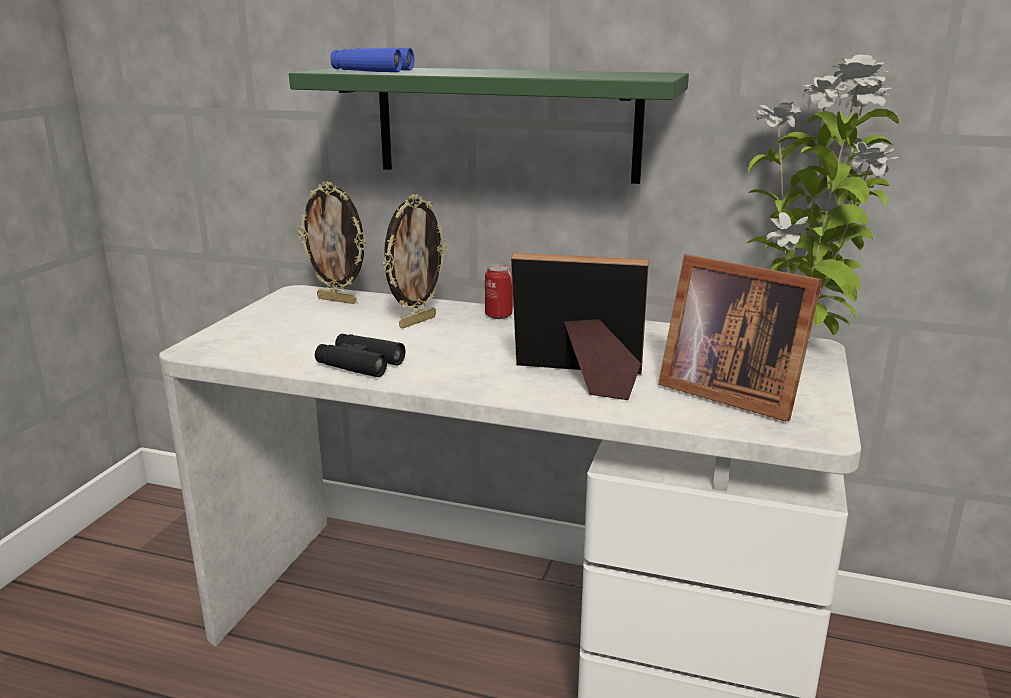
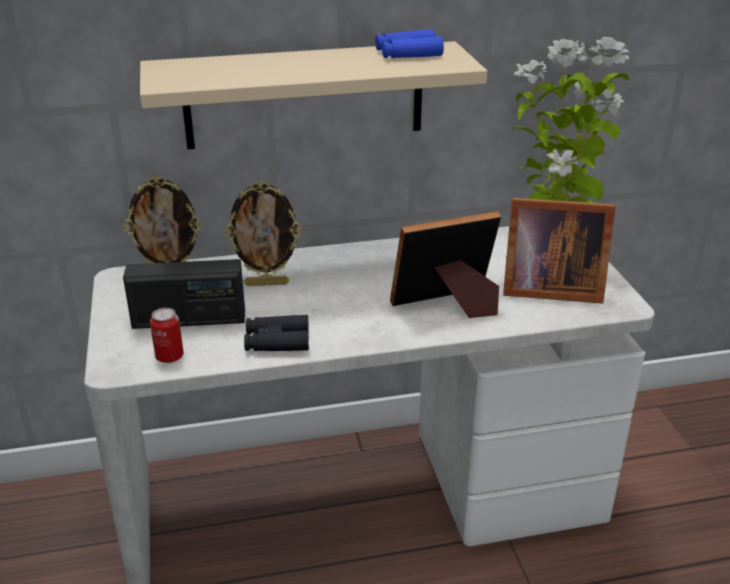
camera: 30 degrees left, 10 degrees up
(308, 331) = (189, 320): none -> radio
(373, 70) = (208, 76): blue binoculars -> blue binoculars (408, 53)
(416, 321) = (267, 283): picture frame -> picture frame turned 75 degrees clockwise
(498, 315) = (323, 259): can -> can (169, 356)
(506, 123) = (304, 95): green shelf -> beige shelf

